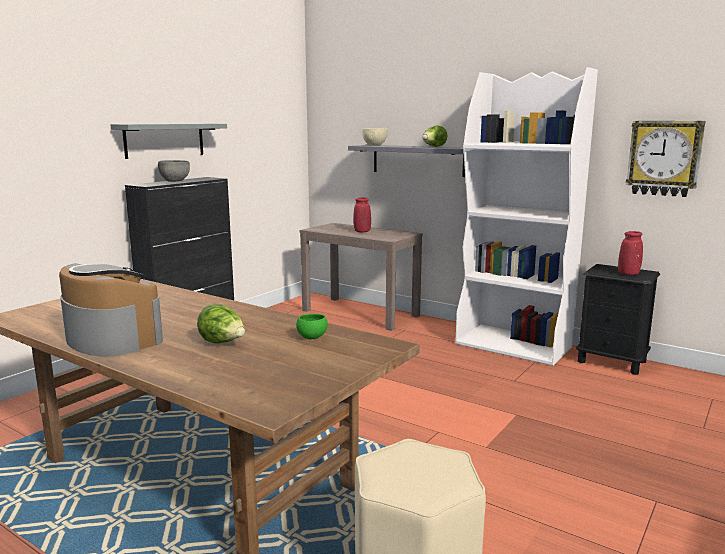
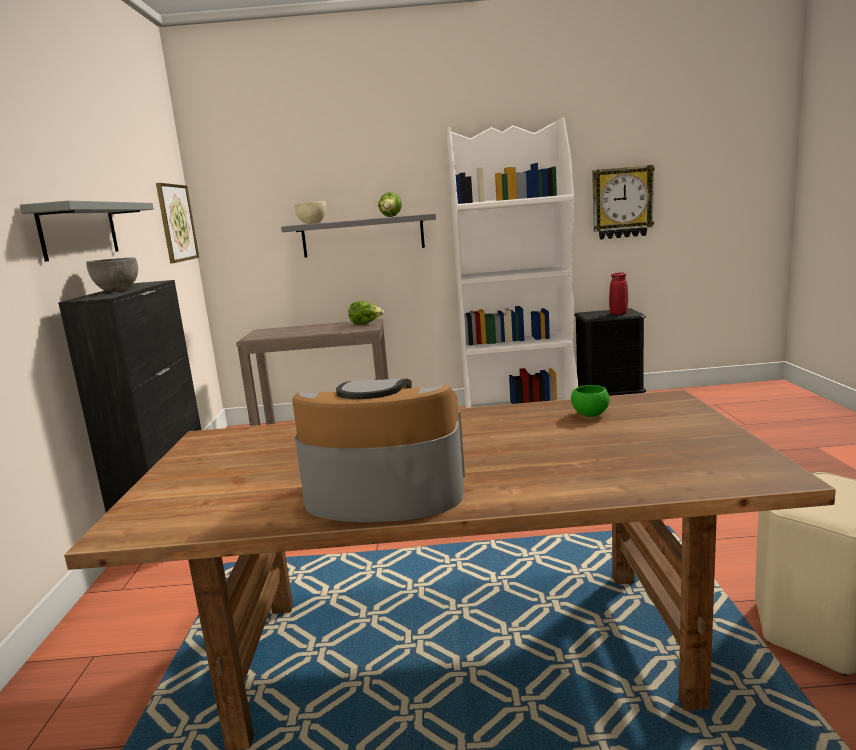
camera: 35 degrees left, 0 degrees up
(223, 343) = (529, 449): lettuce -> lettuce (365, 324)
(284, 135) = (176, 223): none -> picture
(362, 231) = (317, 329): red vase -> none

